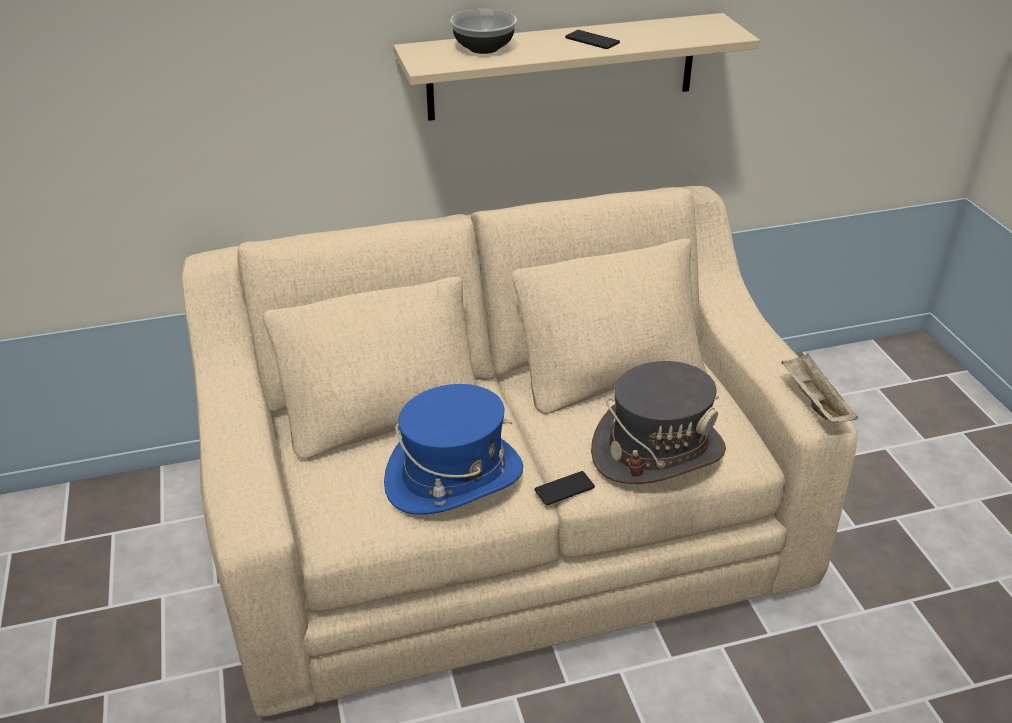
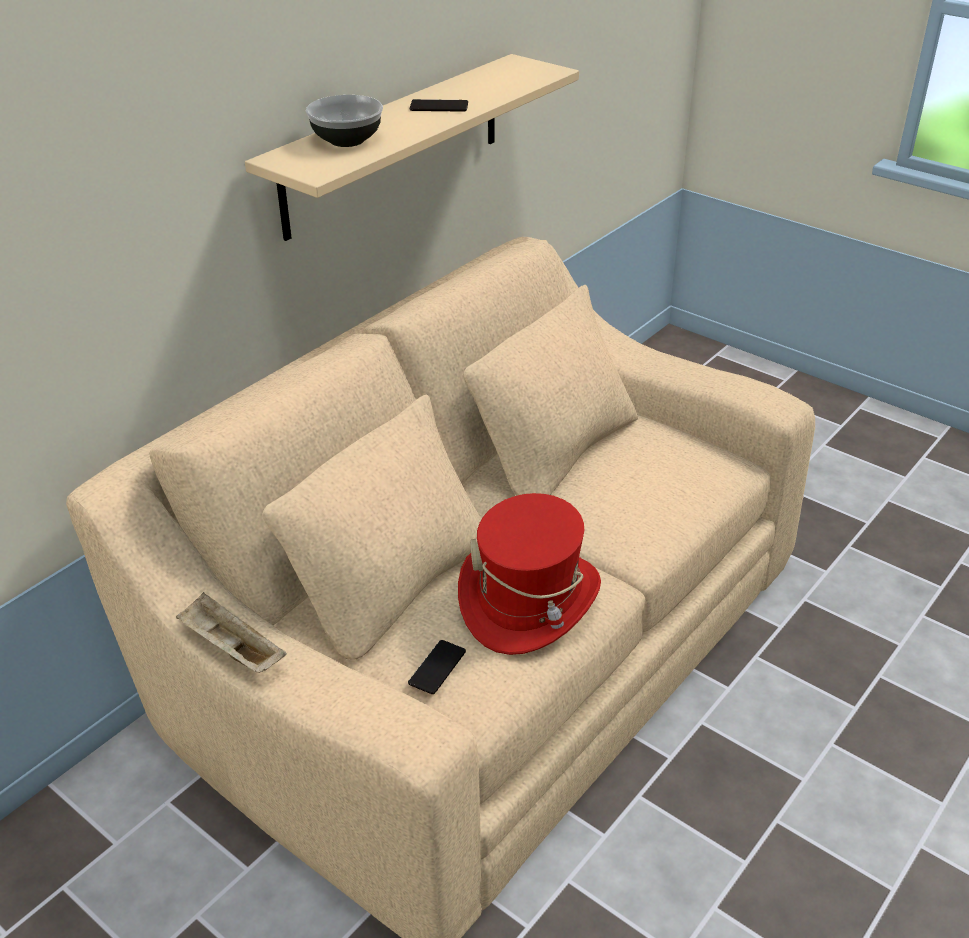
camera: 35 degrees left, 0 degrees up
(454, 477) = (529, 600): blue hat -> red hat
(564, 489) = (629, 563): phone -> phone (437, 667)
(657, 450) = (669, 494): grey hat -> none
(813, 402) = (764, 395): beige tray -> beige tray (231, 649)

